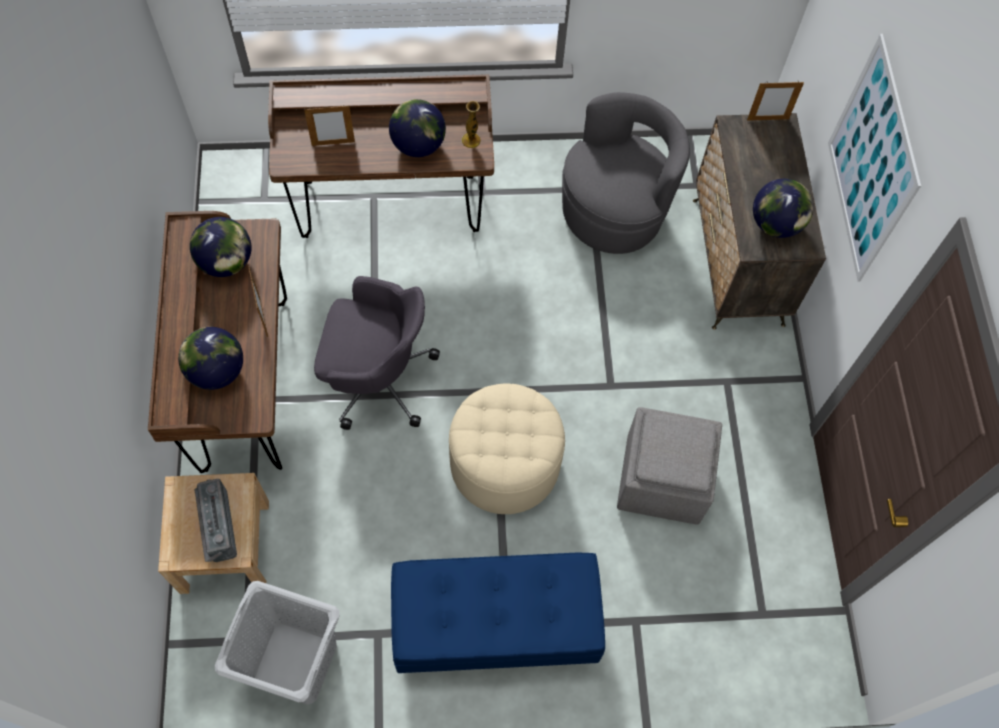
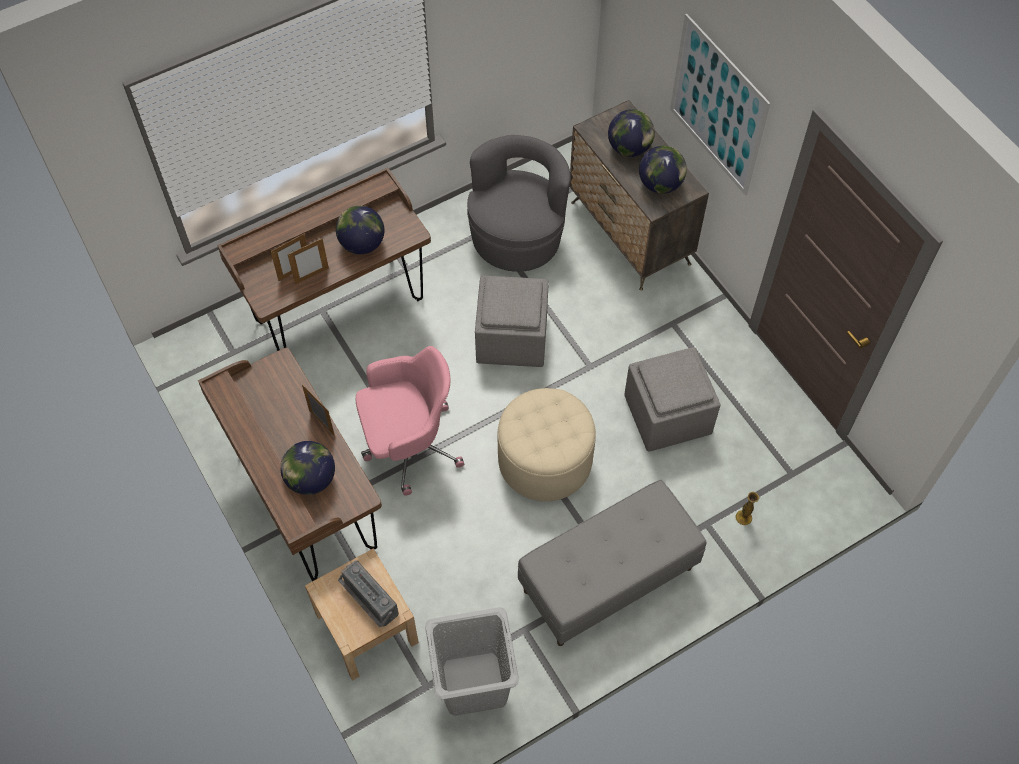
camera: 25 degrees left, 5 degrees down
(226, 262) = (266, 397): globe -> globe (629, 148)
(377, 378) = (409, 445): grey office chair -> pink office chair
(471, 140) = (400, 223): vase -> vase (743, 517)
(494, 626) = (607, 580): blue bench -> grey bench
(547, 316) = (512, 338): none -> grey ottoman
(767, 119) = (611, 113): picture frame -> picture frame (311, 276)

